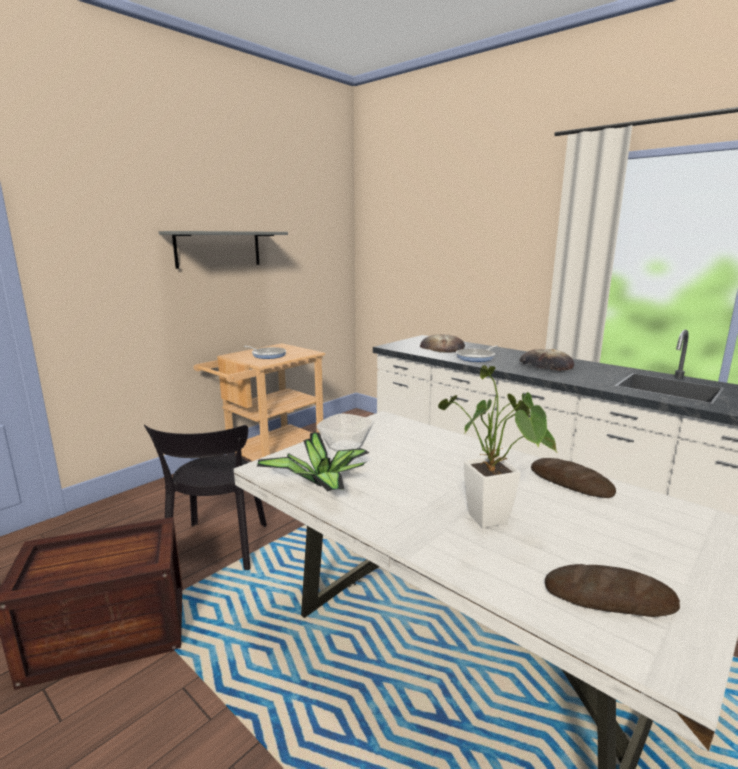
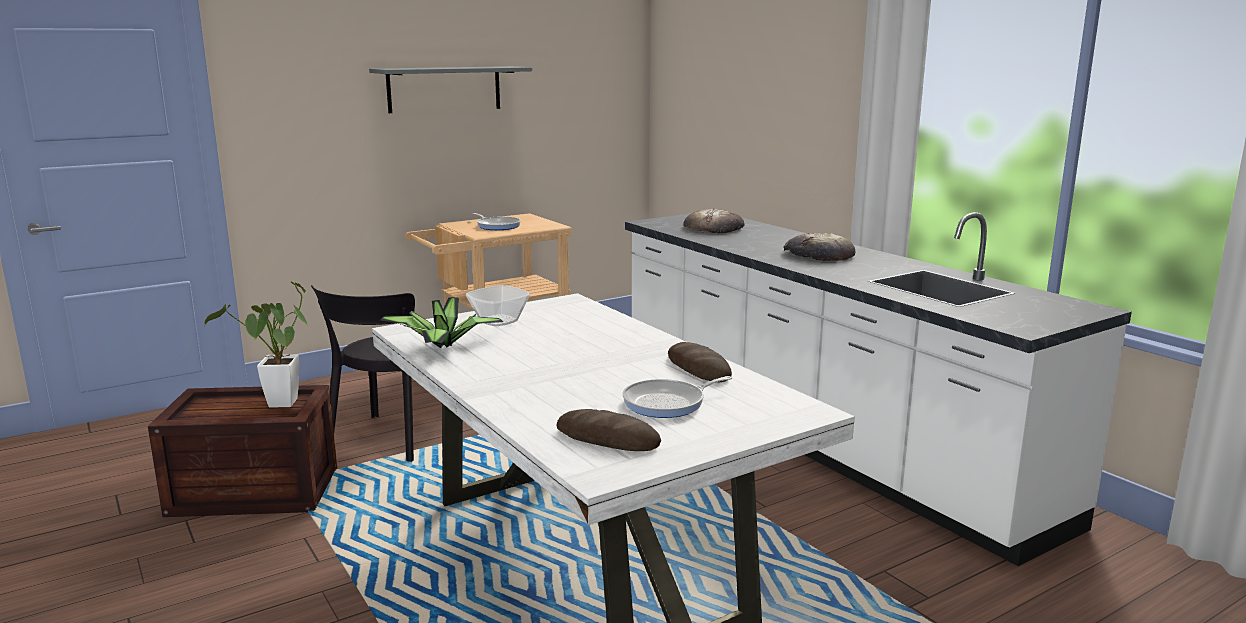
camera: 15 degrees right, 0 degrees up
(476, 357) = (741, 240): frying pan -> frying pan (668, 403)
(491, 524) = (570, 387): potted plant -> potted plant (280, 406)

